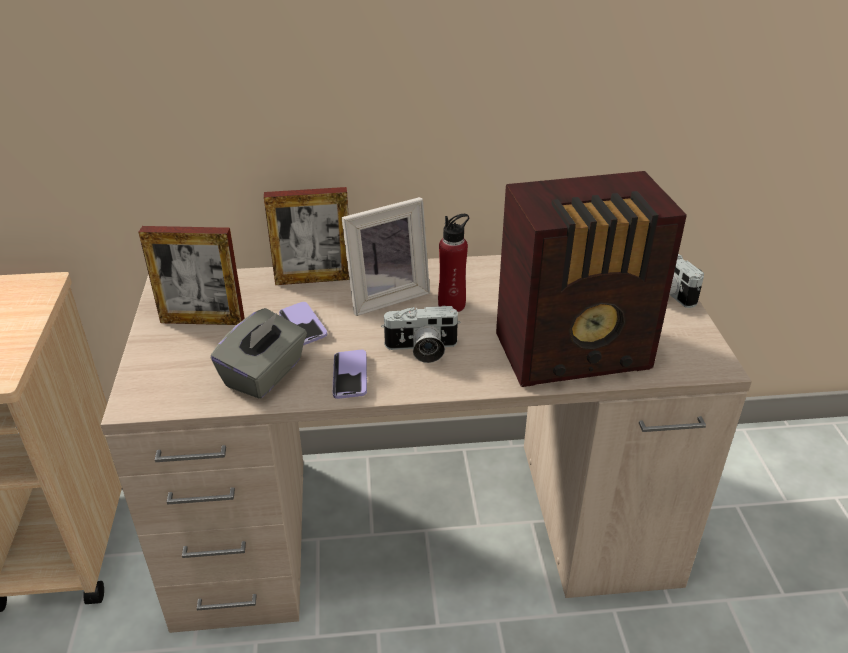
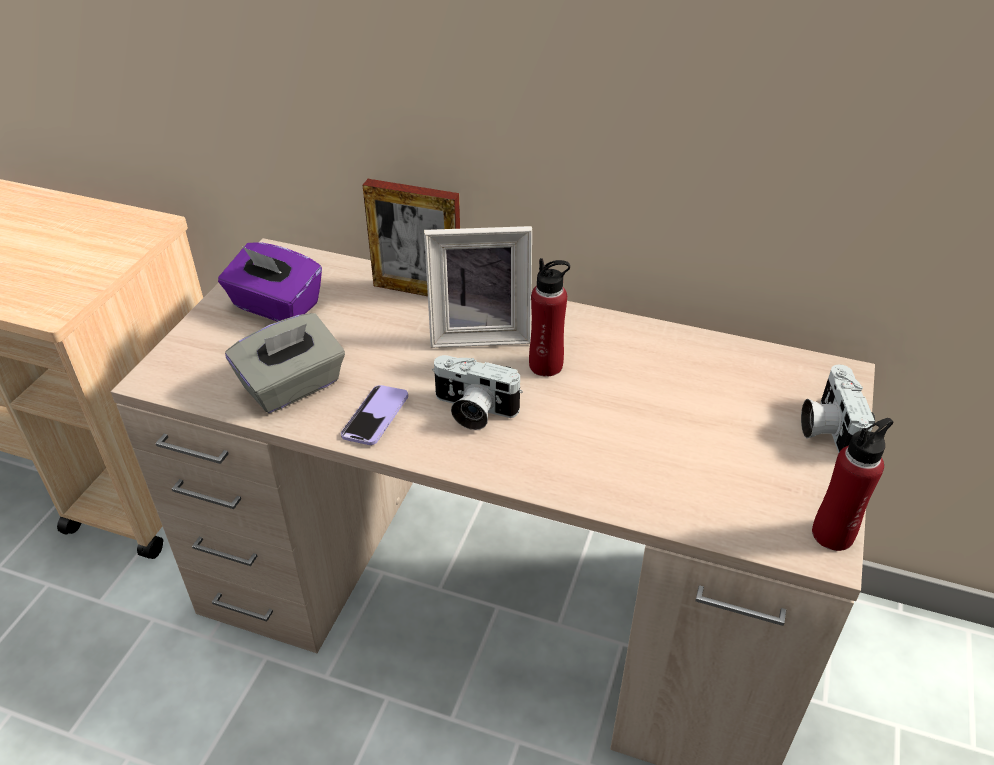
camera: 25 degrees right, 5 degrees up
(202, 320) = (275, 306): picture frame -> purple tissue box
(303, 325) = (369, 341): phone -> none
(576, 353) = (650, 474): radio -> none
(713, 354) = (833, 534): none -> red bottle

